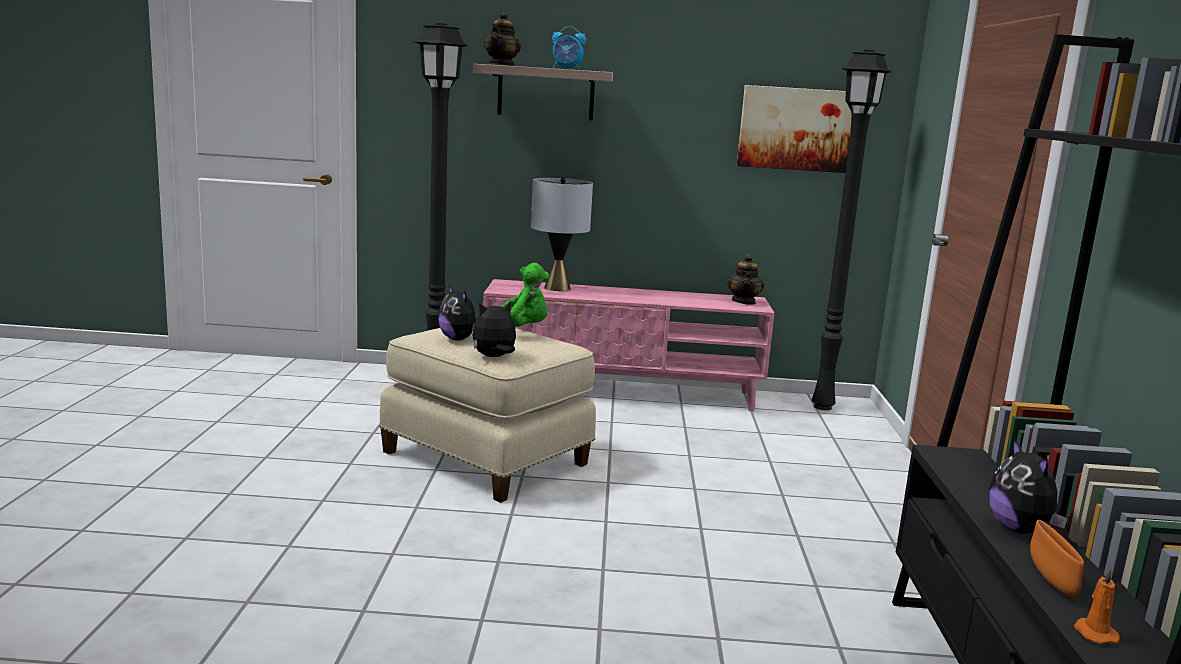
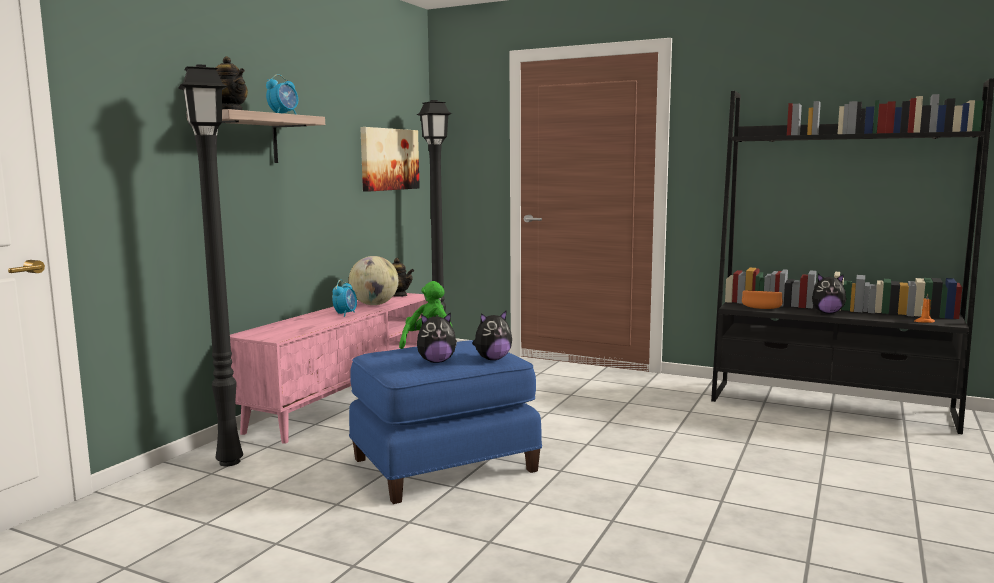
camera: 65 degrees left, 5 degrees down
(487, 457) = (443, 464): beige ottoman -> blue ottoman
(494, 357) = (492, 359): plush toy -> plush toy turned 120 degrees counterclockwise
(557, 288) = (292, 324): grey table lamp -> none
(622, 296) = (345, 314): none -> alarm clock
(682, 299) = (374, 304): none -> globe
(1051, 580) = (878, 318): orange bowl -> orange bowl (761, 308)

